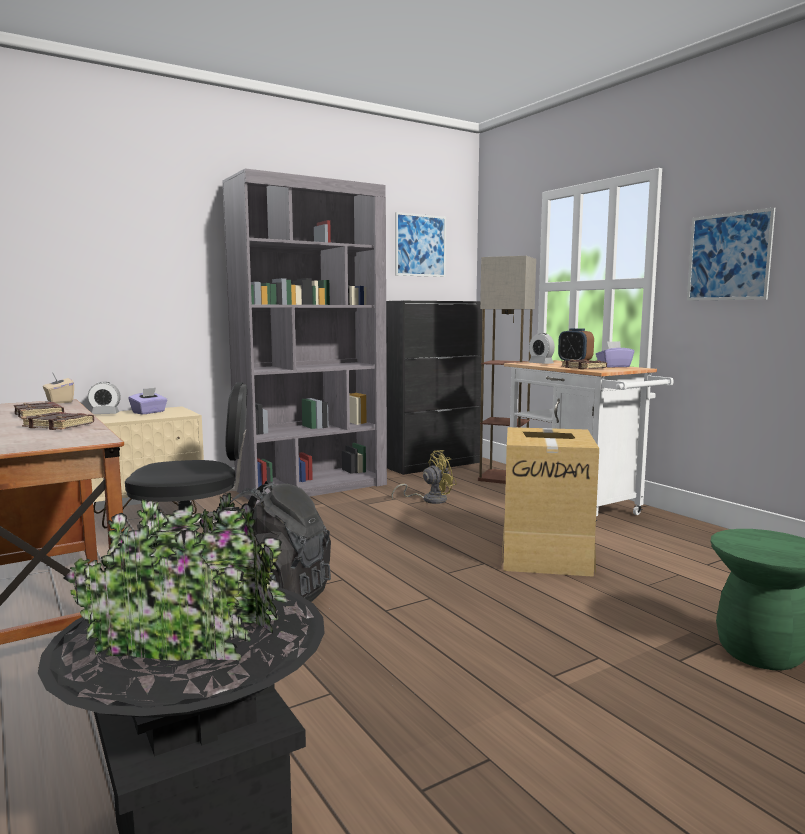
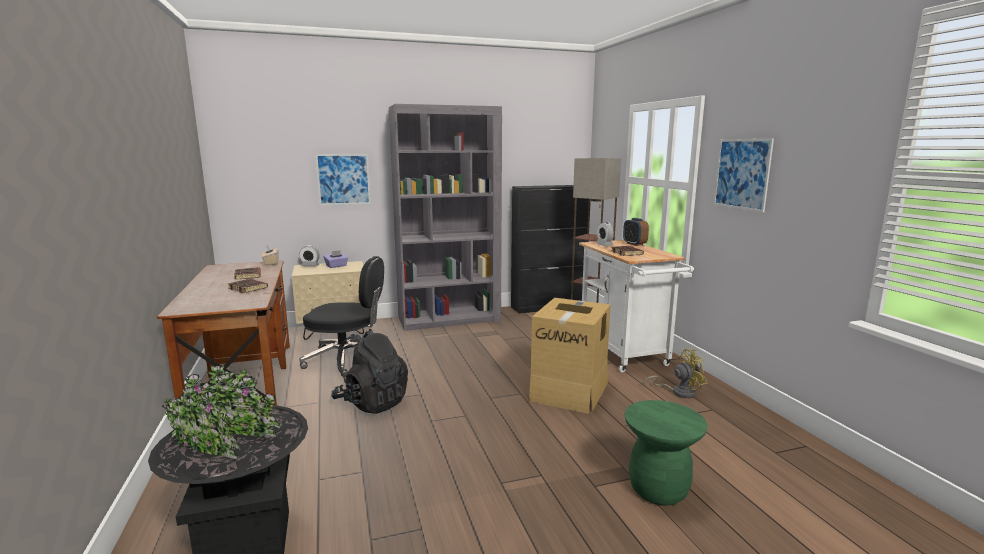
camera: 15 degrees right, 5 degrees up
(420, 245) = (542, 143): picture -> picture (343, 179)
(429, 500) = (521, 337): yellow fan -> yellow fan (678, 392)
(613, 366) = (654, 252): purple tissue box -> none

